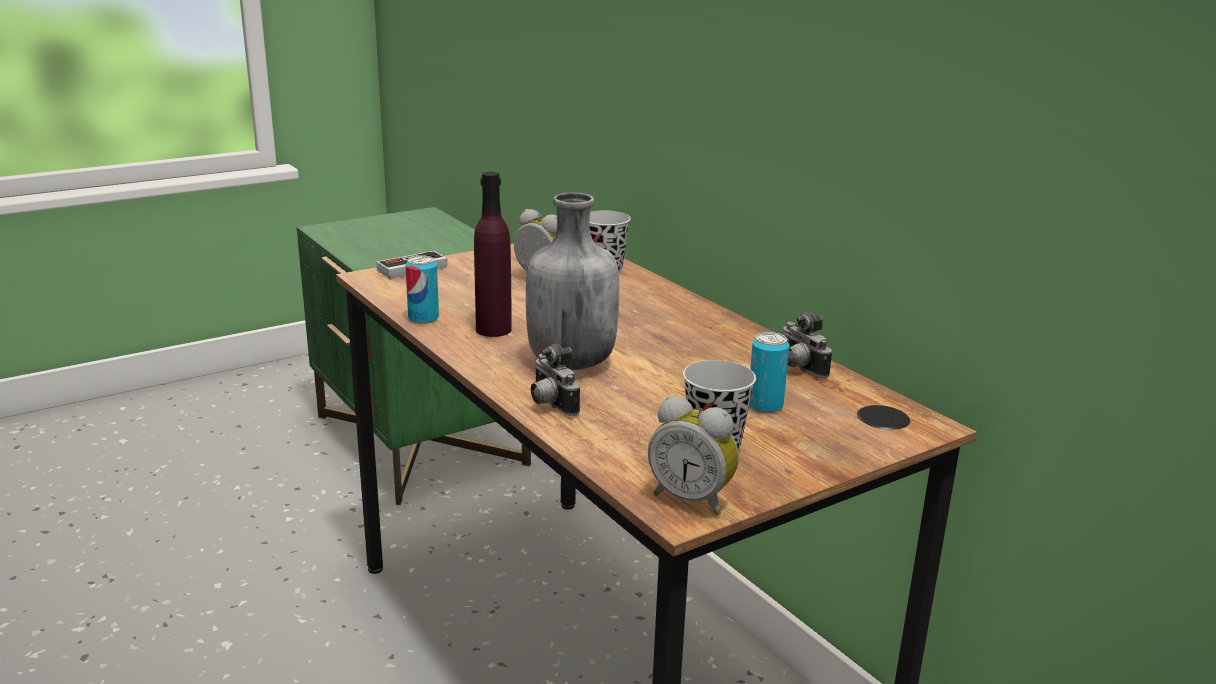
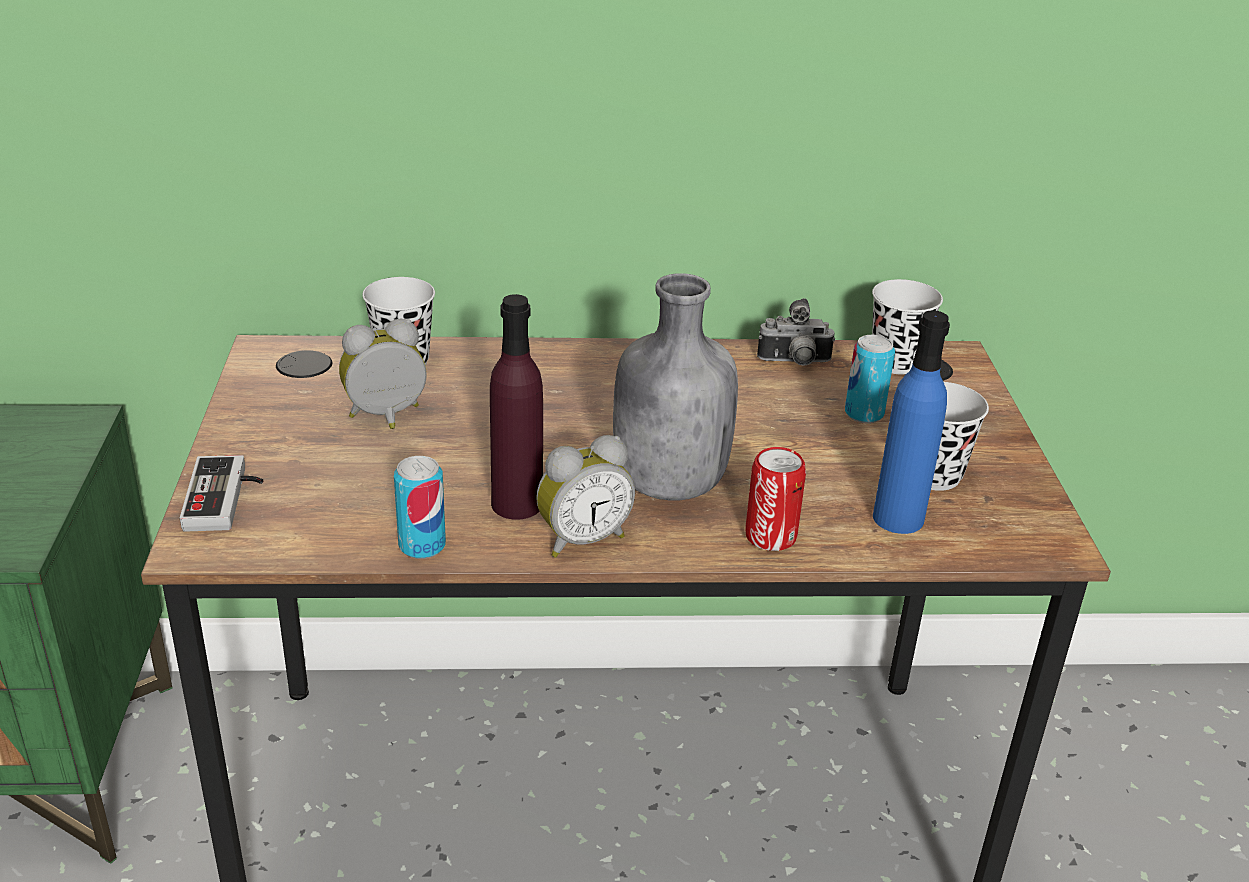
camera: 60 degrees left, 10 degrees up
(550, 405) = (770, 537): camera -> can
(632, 443) = (898, 518): none -> blue bottle
(692, 499) = (1032, 527): alarm clock -> alarm clock (581, 539)
(866, 402) = (895, 362): none -> black cup

